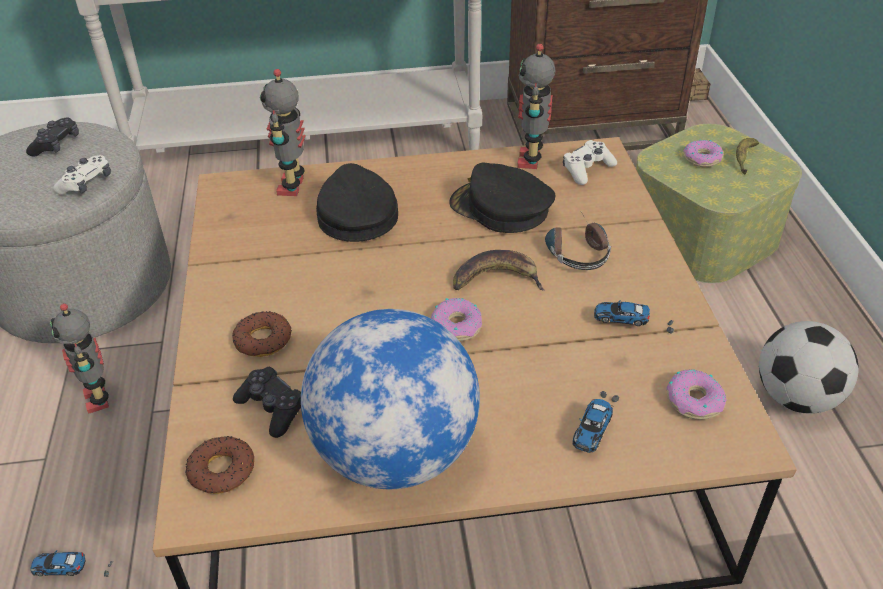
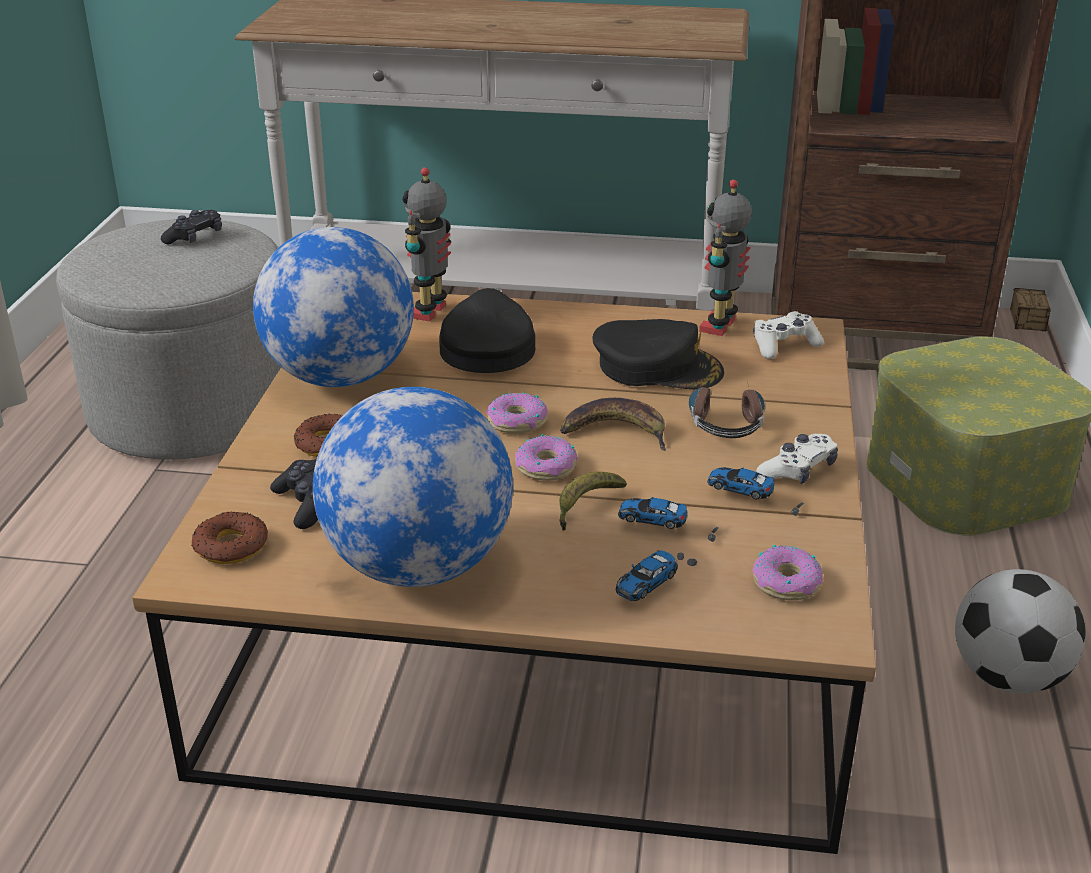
camera: 15 degrees right, 10 degrees down
(74, 571) = (75, 672): toy car -> toy car (667, 529)
(86, 183) = (209, 276): white game controller -> white game controller (798, 470)
(99, 398) = (166, 519): toy robot -> none
(244, 267) = (340, 377): none -> globe
(500, 208) = (657, 367): black cap -> black cap turned 150 degrees clockwise
(702, 159) = (967, 373): donut -> donut (517, 422)
(744, 159) = (1023, 381): banana -> banana (586, 506)

